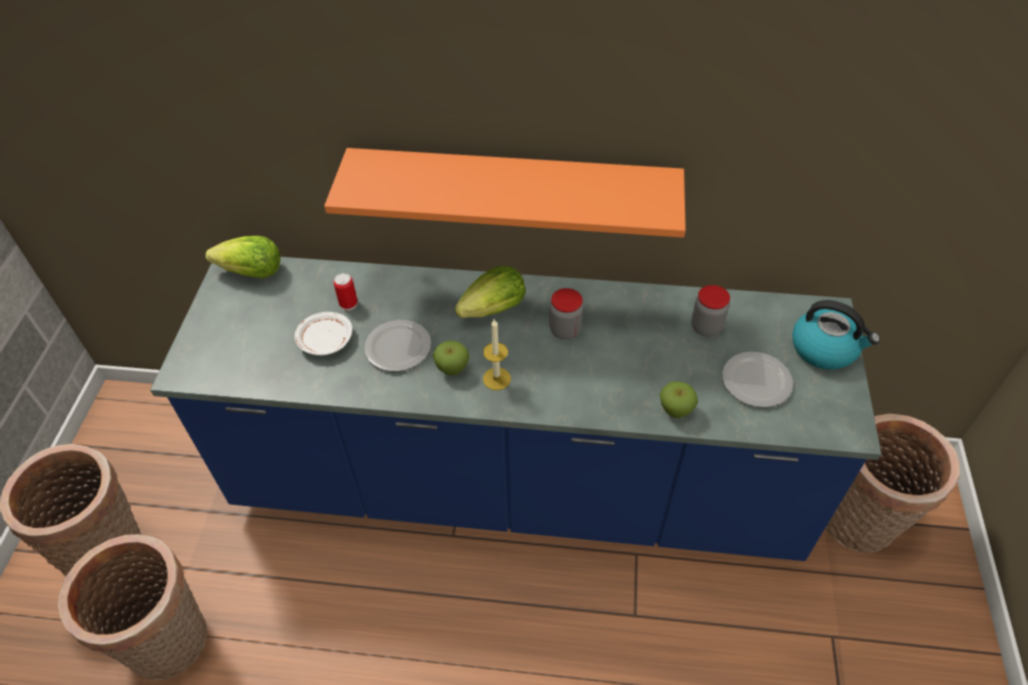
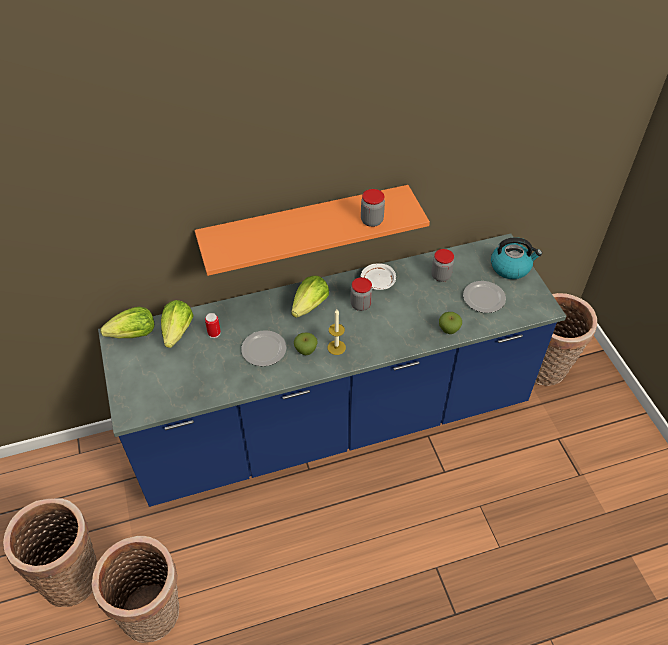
camera: 25 degrees left, 0 degrees up
(305, 287) = (178, 332): none -> lettuce
(325, 340) = (213, 361): white plate -> white plate (377, 281)
(596, 204) = (372, 221): none -> jar

